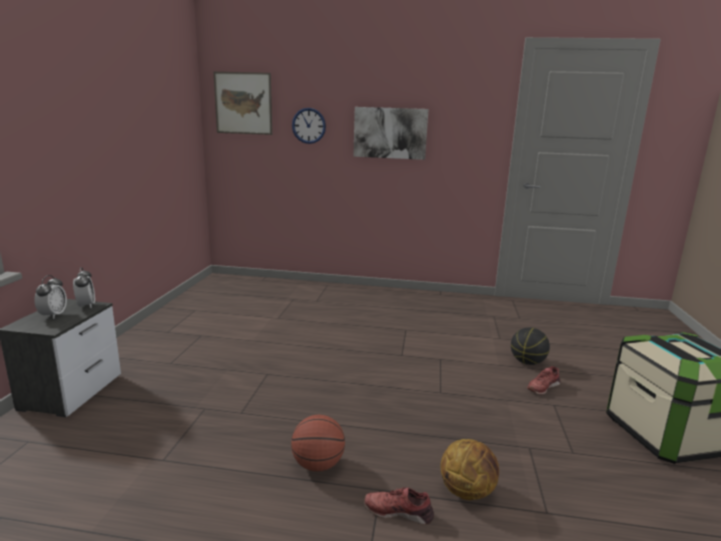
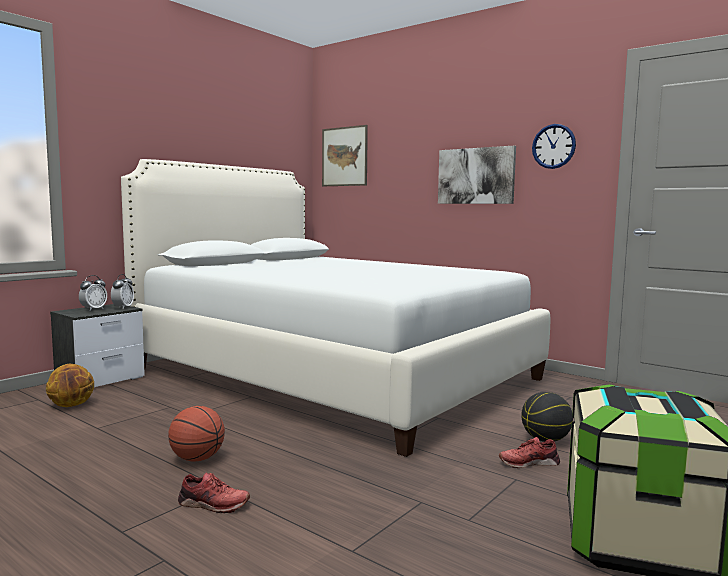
camera: 30 degrees right, 10 degrees down
(303, 328) = (333, 373): none -> white bed
(308, 125) = (398, 174): wall clock -> wall clock (553, 146)
(398, 511) = (213, 504): red shoe -> red shoe turned 150 degrees clockwise
(467, 491) = (297, 511): basketball -> basketball (71, 405)

